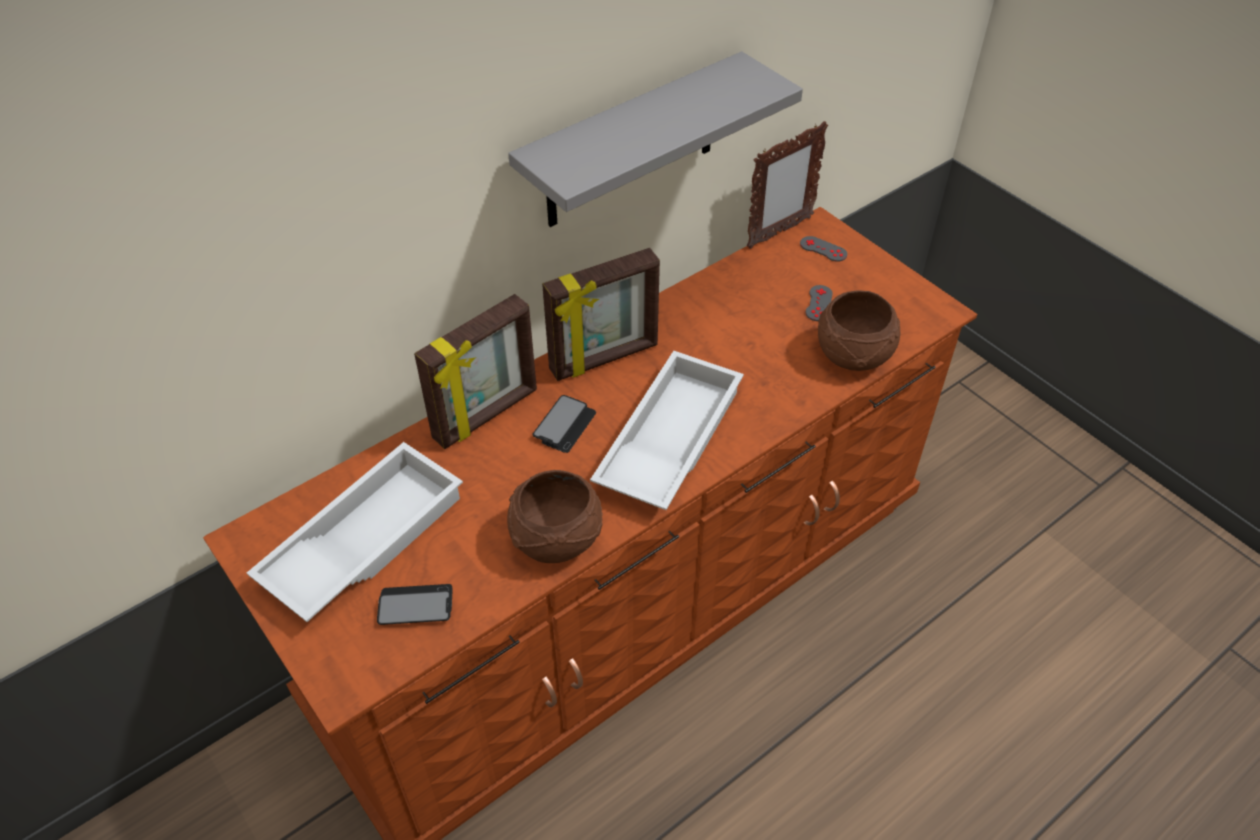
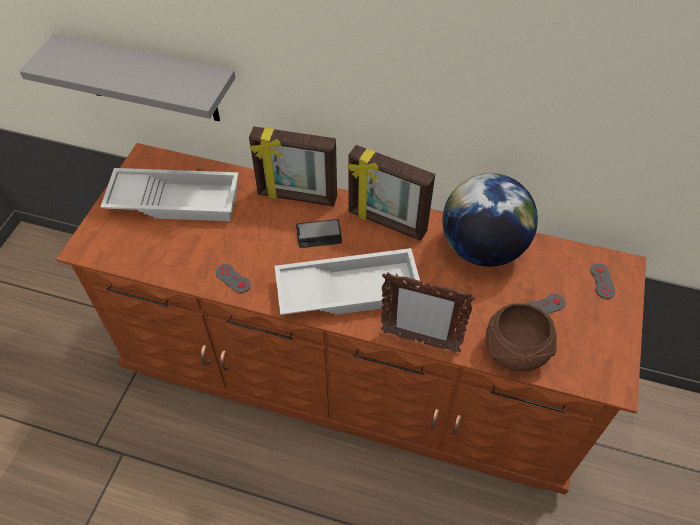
camera: 55 degrees right, 5 degrees up
(415, 606) = (149, 246): phone -> none
(555, 540) = (233, 278): brown bowl -> grey game controller
(631, 143) = (470, 100): grey shelf -> grey shelf (149, 80)
(710, 305) = (482, 248): none -> globe
(779, 233) = (591, 248): picture frame -> picture frame (419, 341)

